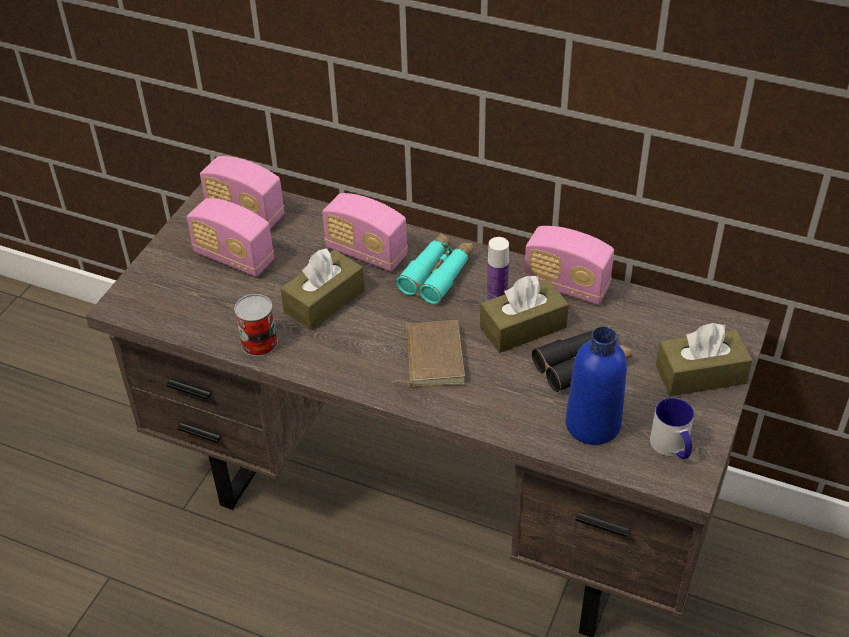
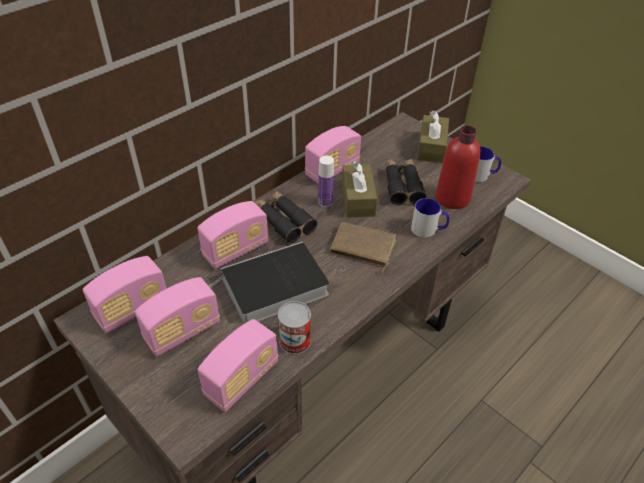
camera: 70 degrees left, 0 degrees up
(194, 320) = (242, 379): none -> radio
(324, 301) = (272, 288): brown tissue box -> book
(437, 274) = (284, 221): turquoise binoculars -> black binoculars
(507, 413) = (428, 229): none -> mug
(593, 424) = (452, 198): blue bottle -> red bottle

